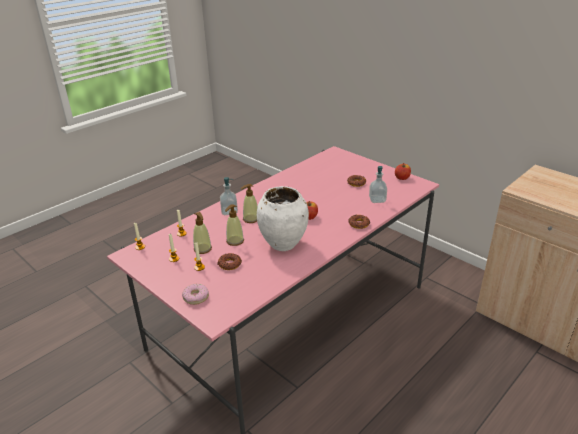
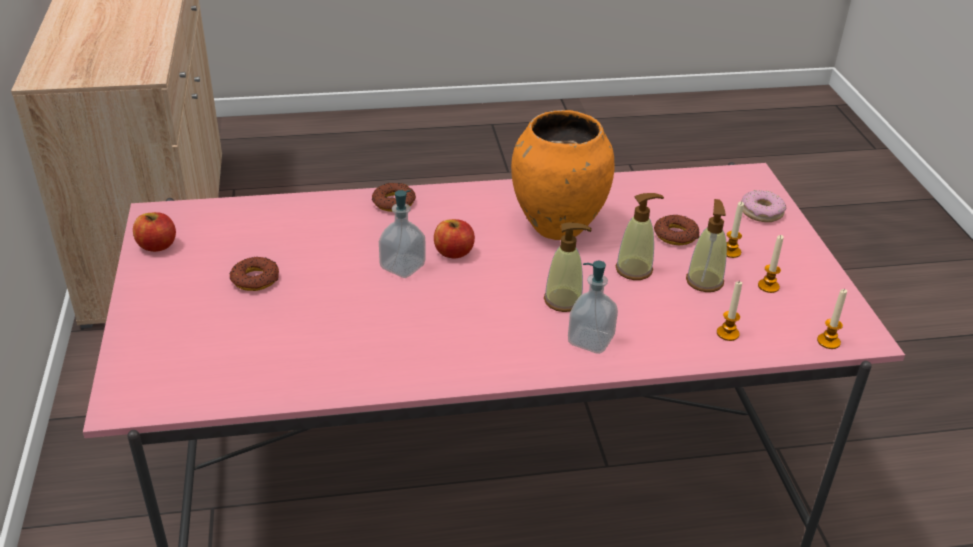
camera: 145 degrees left, 5 degrees up
(283, 244) = (557, 227): white vase -> orange vase
(377, 200) = (288, 226): soap dispenser -> soap dispenser (402, 267)

